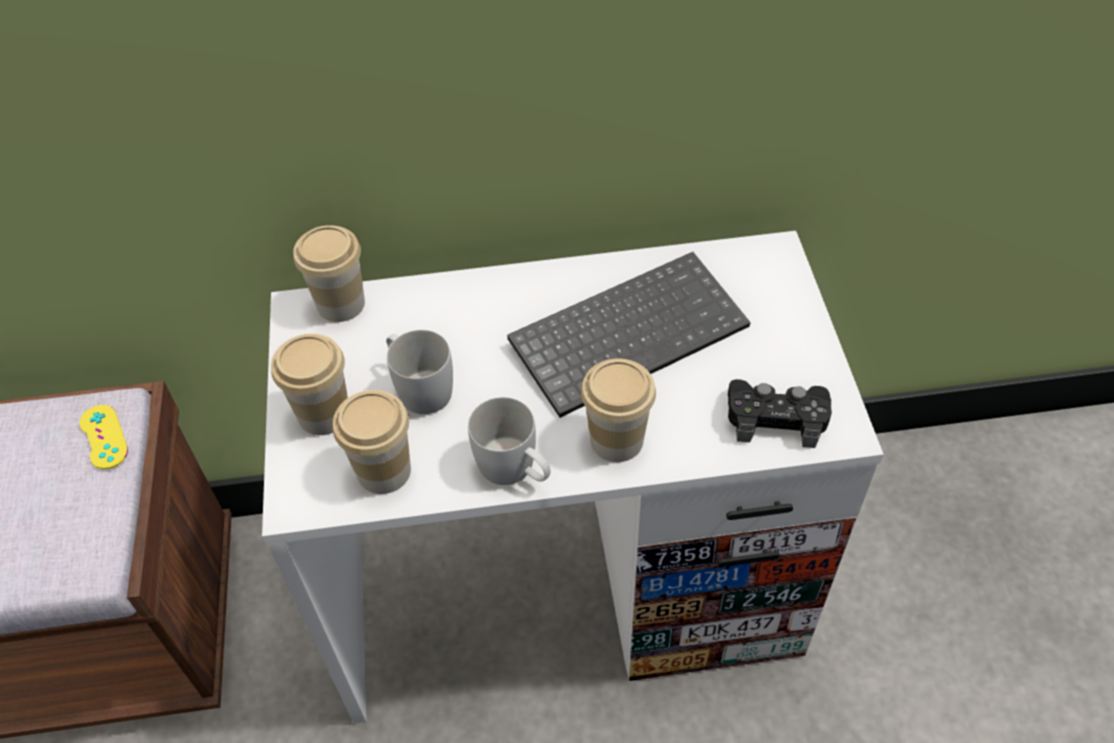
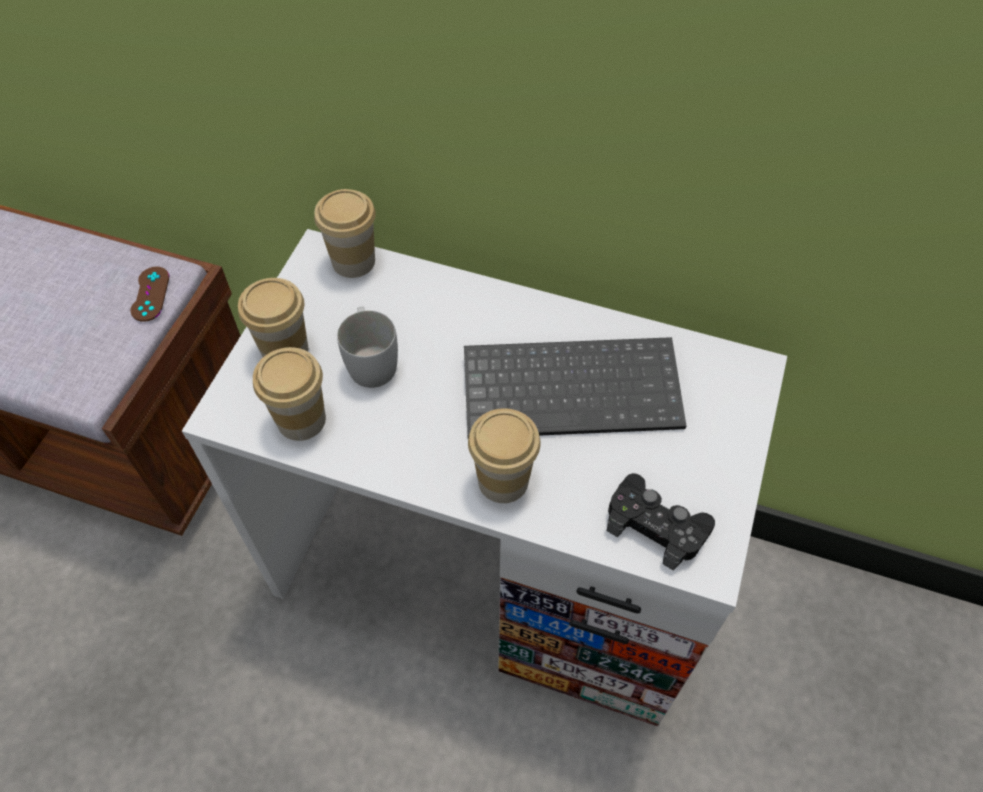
camera: 25 degrees right, 5 degrees up
(104, 437) = (150, 294): yellow game controller -> brown game controller
(515, 470) = (403, 467): white mug -> none

